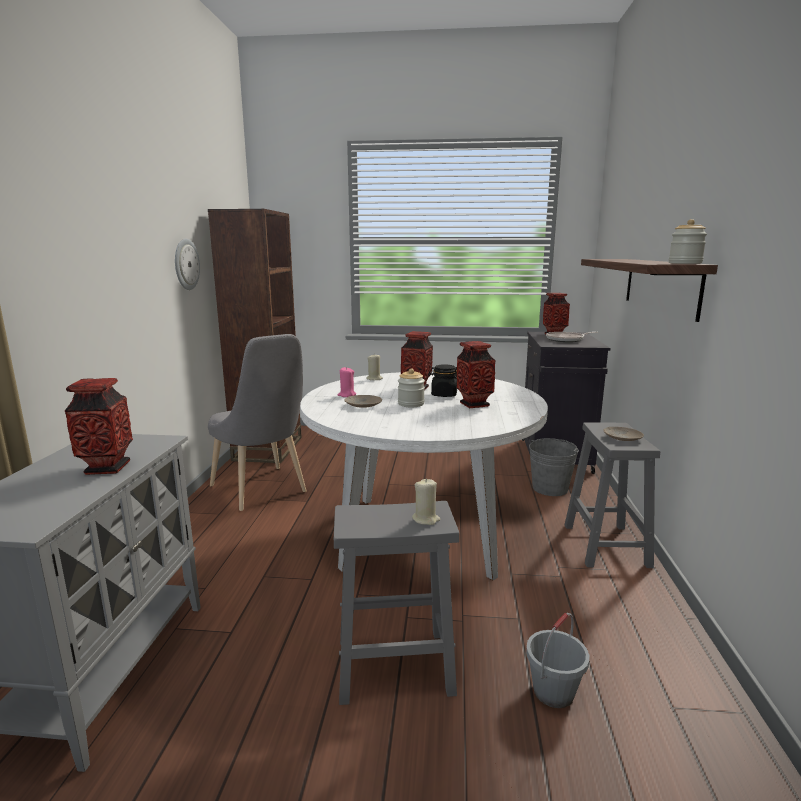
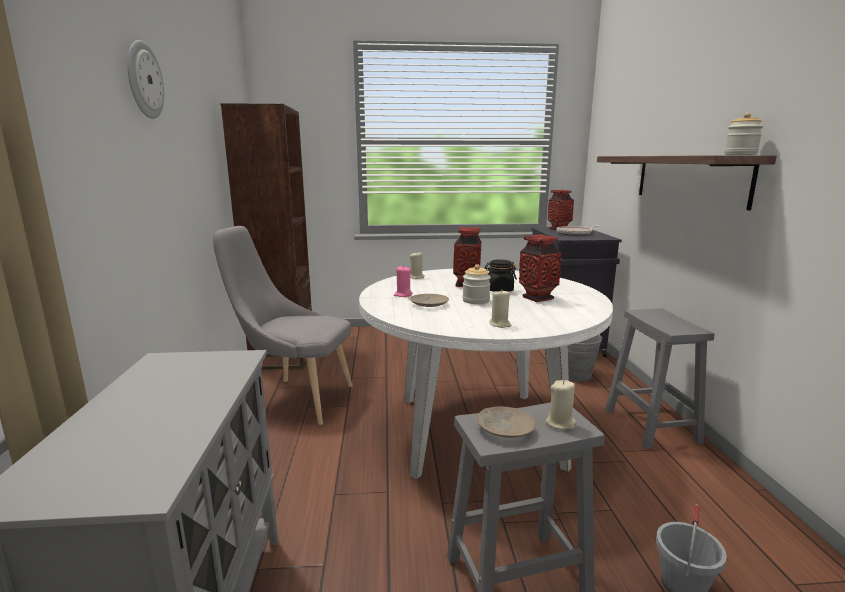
camera: 10 degrees left, 0 degrees up
(107, 468) = (196, 396): vase -> none
(186, 264) = (204, 161): wall clock -> wall clock (144, 80)
(262, 491) = (295, 399): grey chair -> grey chair turned 150 degrees clockwise
(413, 427) = (500, 324): none -> beige candle
(622, 438) = (671, 323): beige plate -> beige plate (504, 428)

